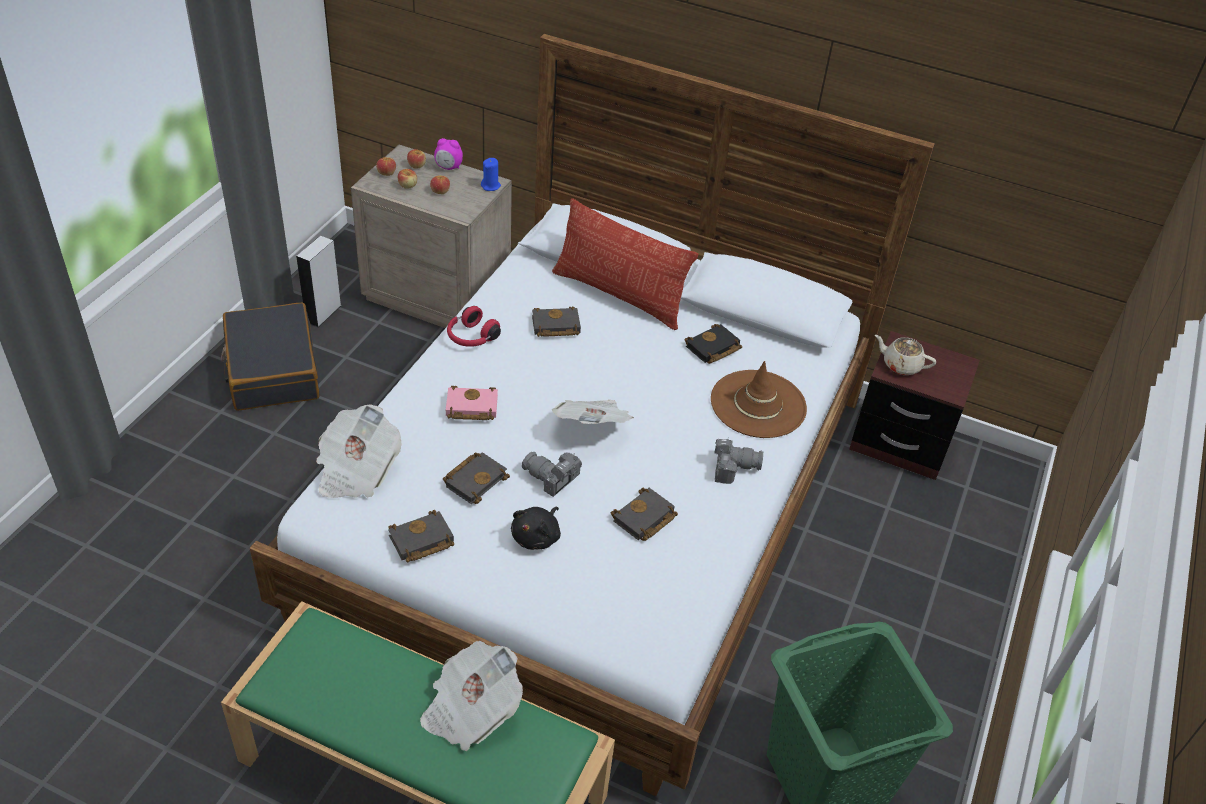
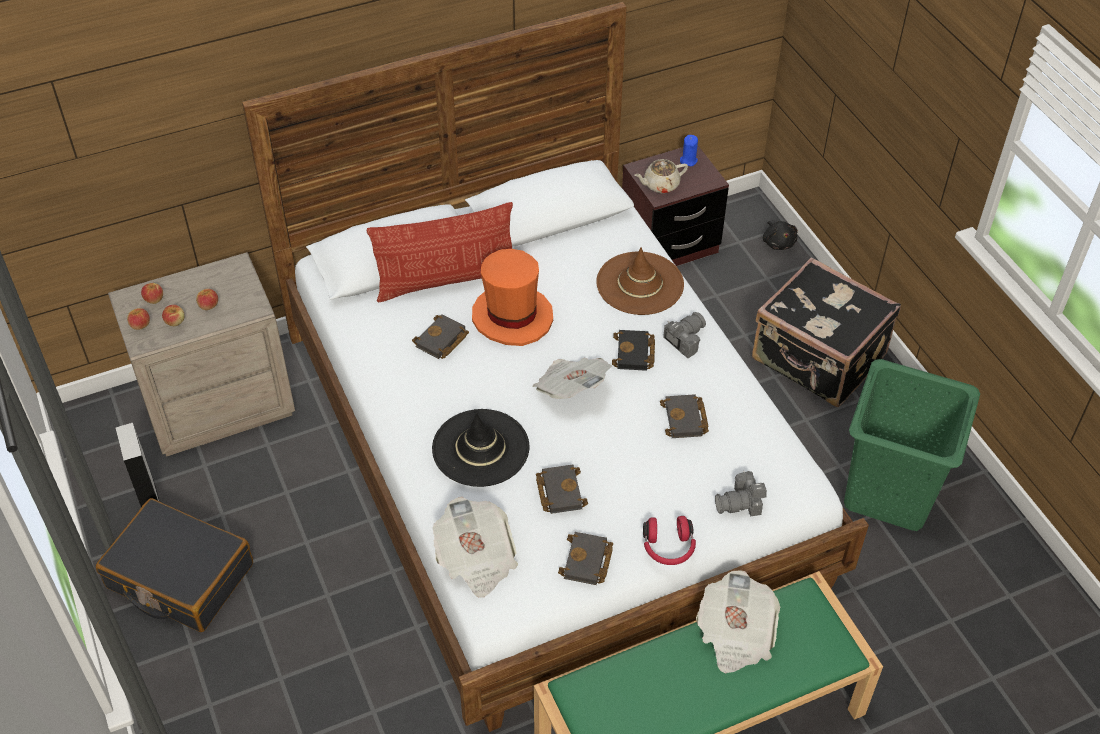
camera: 45 degrees left, 5 degrees up
(448, 168) = (182, 280): alarm clock -> none
(470, 408) = (481, 448): pink book -> black hat
(471, 337) = (399, 399): red headphones -> red headphones (668, 548)
(491, 186) = (240, 269): blue candle -> blue candle (688, 160)
(537, 537) = (645, 491): black plush toy -> black plush toy (778, 242)
(551, 479) = (599, 446): camera -> camera (741, 503)
(627, 350) = (512, 316): none -> orange hat
(712, 349) = (560, 268): black book -> black book (635, 354)
(910, 625) = (818, 360): none -> black suitcase

